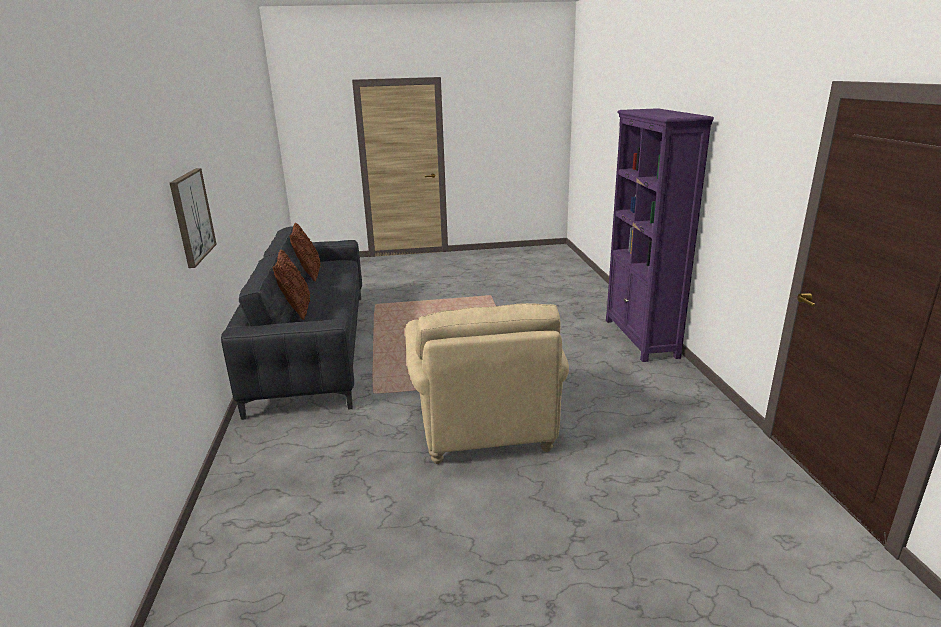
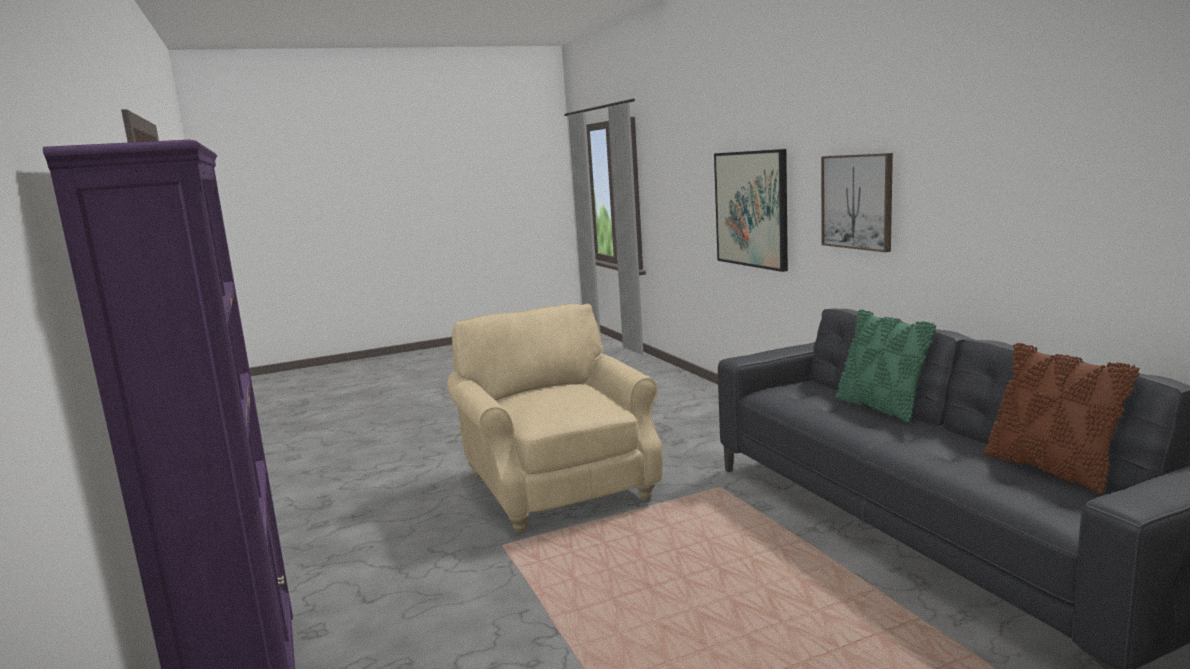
camera: 165 degrees right, 10 degrees down
(132, 281) = (751, 209): none -> picture
(297, 309) = (881, 408): brown pillow -> green pillow

